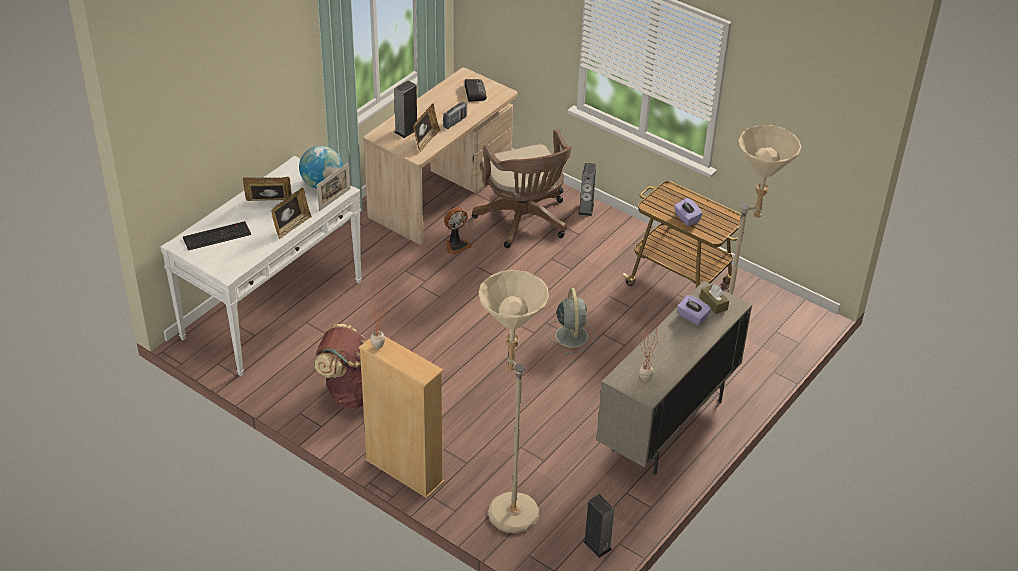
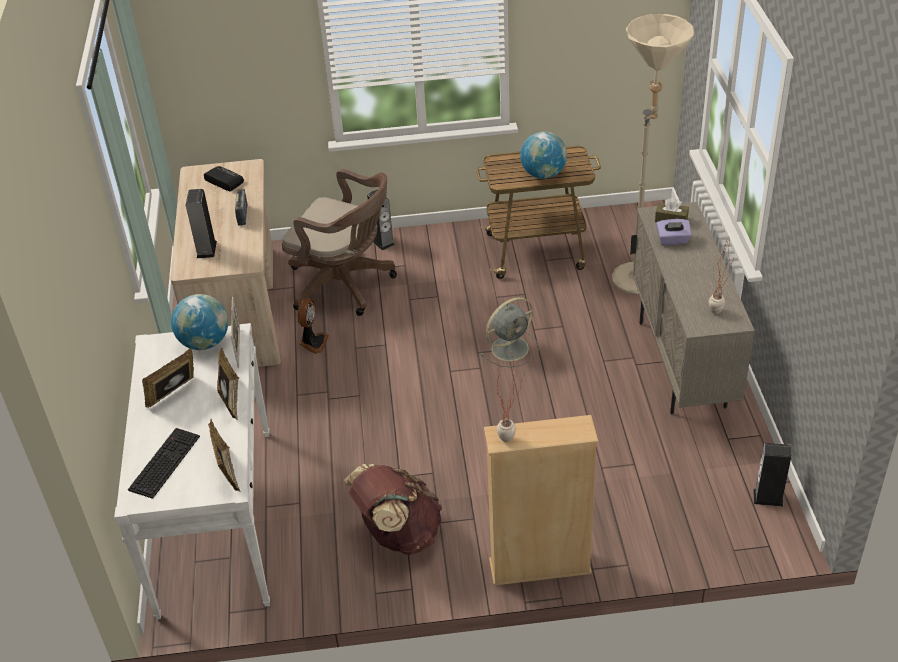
camera: 40 degrees left, 0 degrees up
(426, 140) = (238, 246): picture frame -> picture frame (227, 472)
(508, 505) = (661, 523): beige floor lamp -> none
(571, 335) = (511, 348): grey fan -> grey fan turned 105 degrees clockwise
(686, 218) = (543, 174): purple tissue box -> globe

